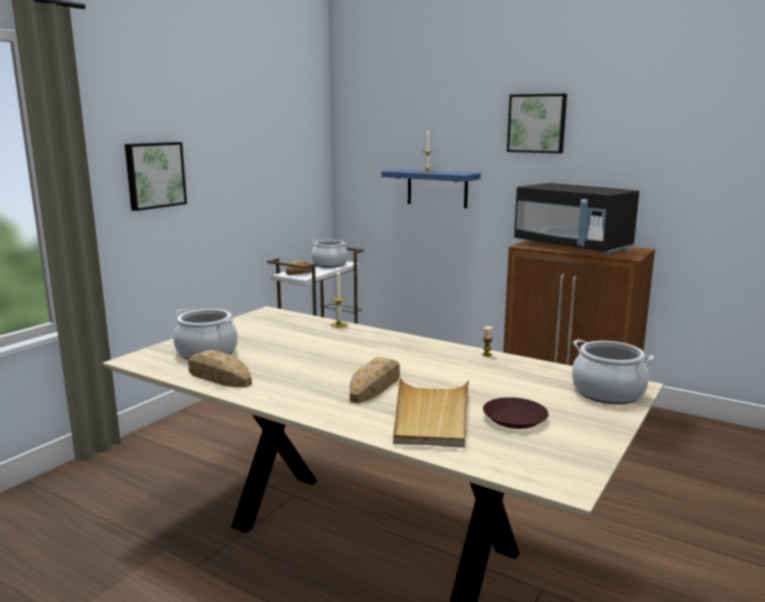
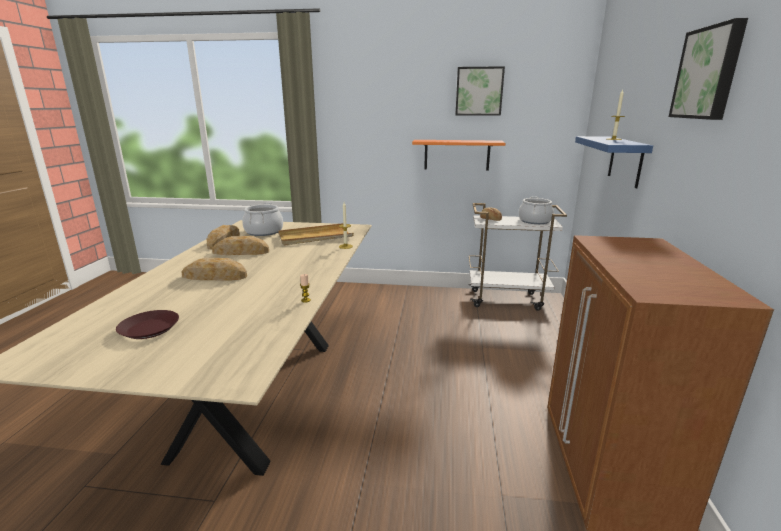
camera: 65 degrees right, 5 degrees up
(154, 175) = (376, 123): picture -> picture (479, 91)
(242, 206) = (456, 155): none -> orange shelf
(289, 370) = (241, 252): none -> bread
(431, 416) = (157, 300): beige tray -> beige tray (315, 237)
(572, 247) = (640, 259): black microwave -> none
(608, 393) = (215, 366): cooking pot -> none

